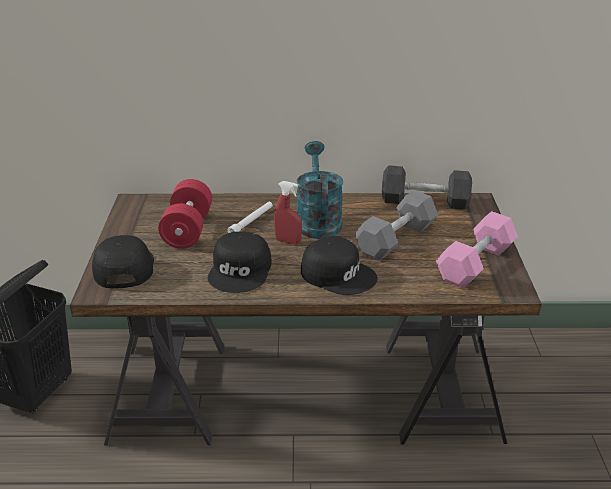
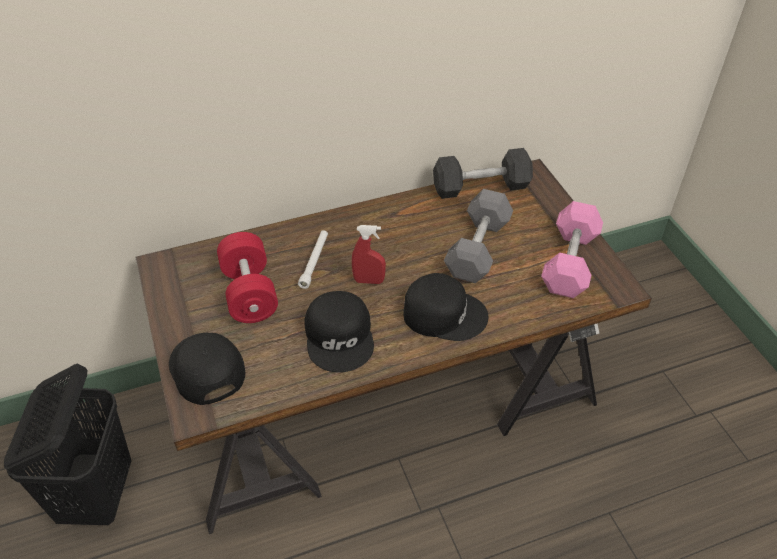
camera: 20 degrees left, 15 degrees up
(317, 220) = (384, 242): turquoise watering can -> none

